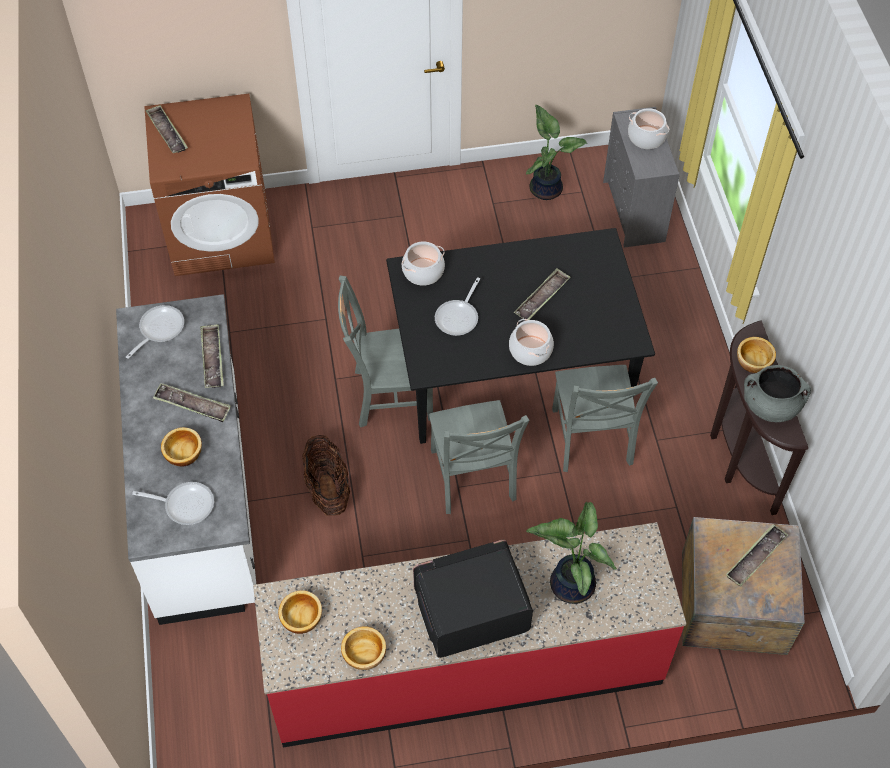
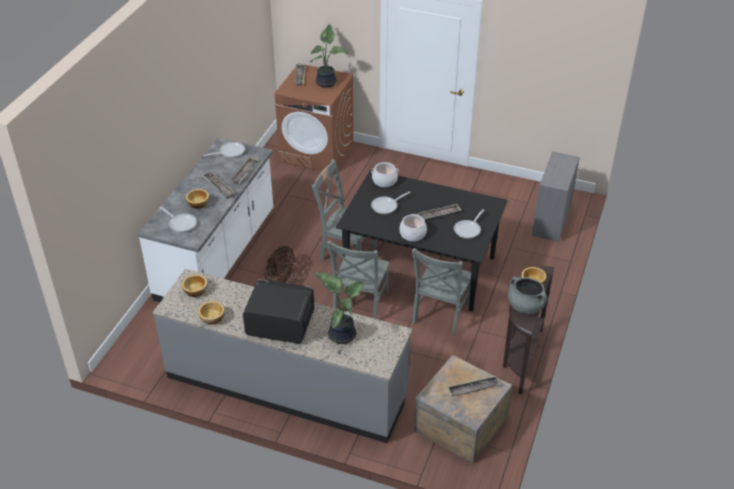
camera: 30 degrees right, 15 degrees down
(465, 667) = (286, 386): red counter -> grey counter
(546, 188) = (508, 193): potted plant -> potted plant (327, 82)
(600, 305) = (468, 229): none -> frying pan
(646, 137) = (561, 168): cooking pot -> none

